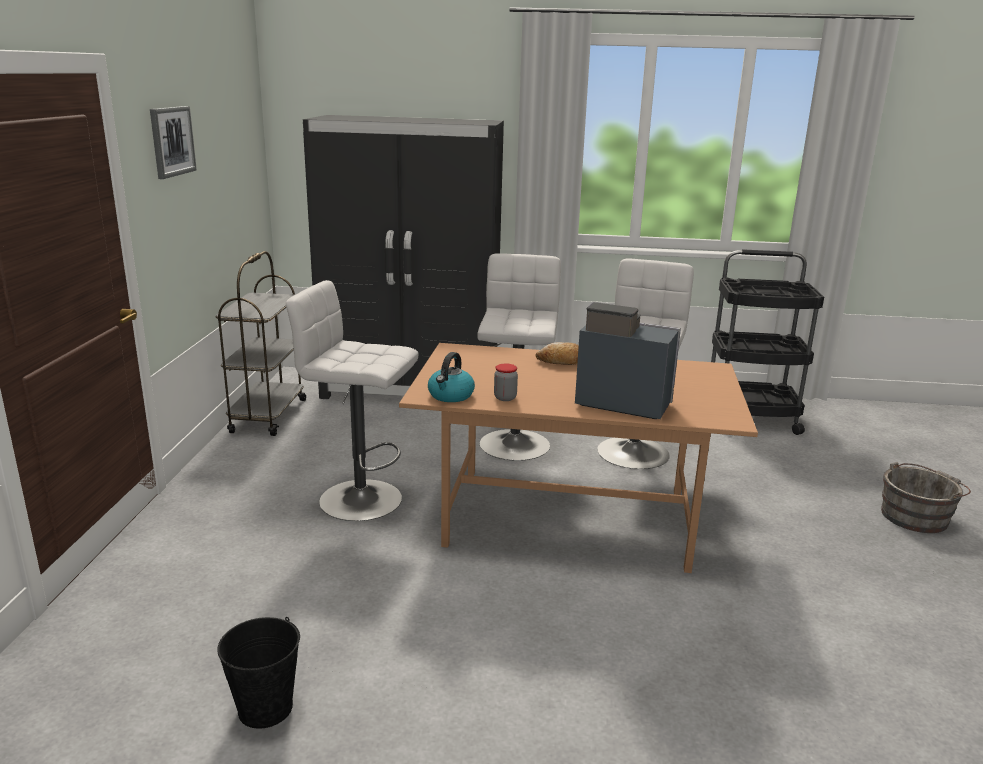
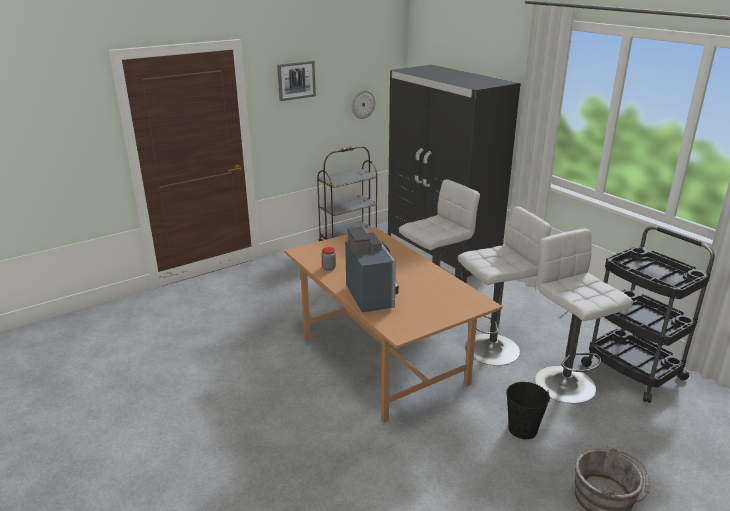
camera: 50 degrees right, 5 degrees up
(236, 185) = (363, 104): none -> wall clock
(265, 708) = (152, 358): black bucket -> black bucket (522, 429)
(360, 499) = (313, 300): white stool -> white stool (565, 384)
(451, 395) = (310, 256): kettle -> none
(561, 362) = (404, 262): bread -> none

